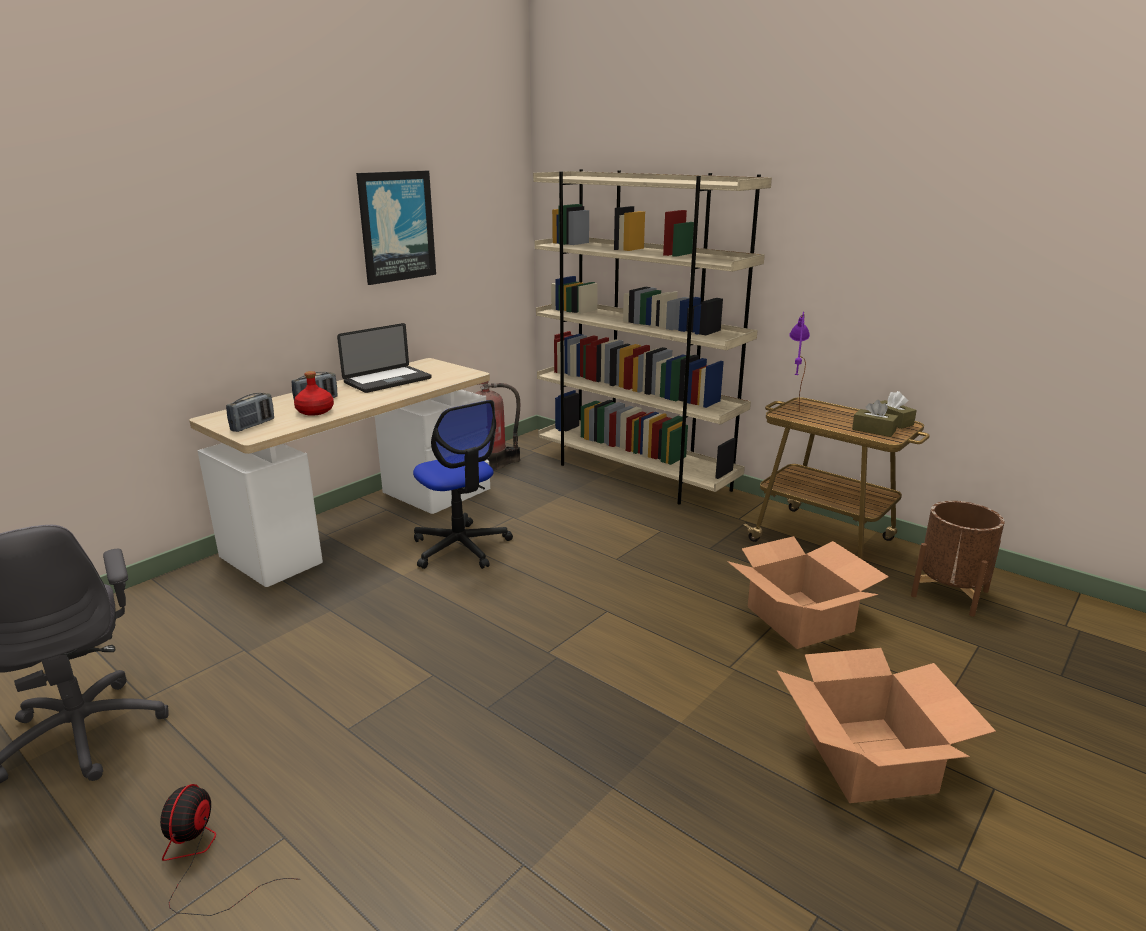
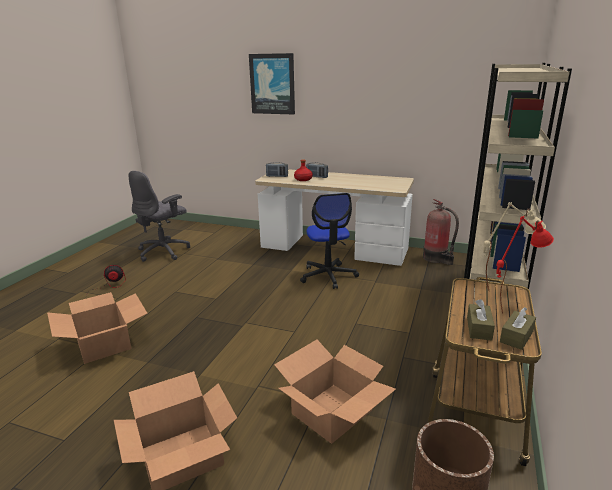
camera: 70 degrees right, 0 degrees up
(387, 381) = (361, 180): laptop -> none
(396, 226) = (405, 95): picture -> picture (272, 84)
(461, 547) = (328, 276): office chair -> office chair turned 45 degrees counterclockwise
(502, 861) = (104, 343): none -> cardboard box
(791, 403) = (504, 286): purple table lamp -> beige table lamp
(831, 409) = (513, 305): none -> red table lamp

